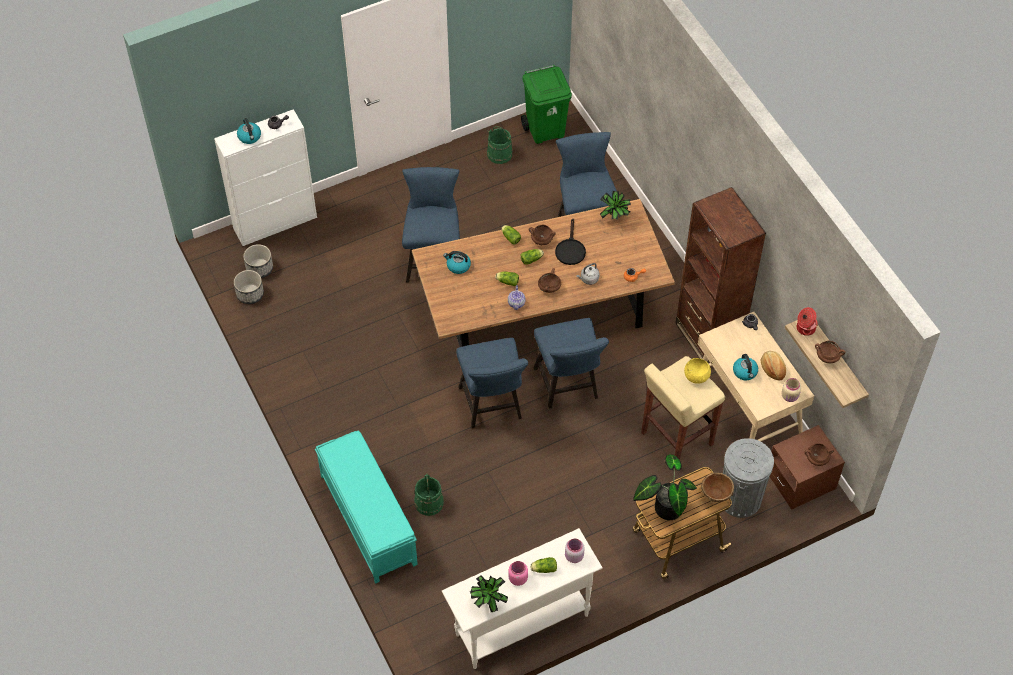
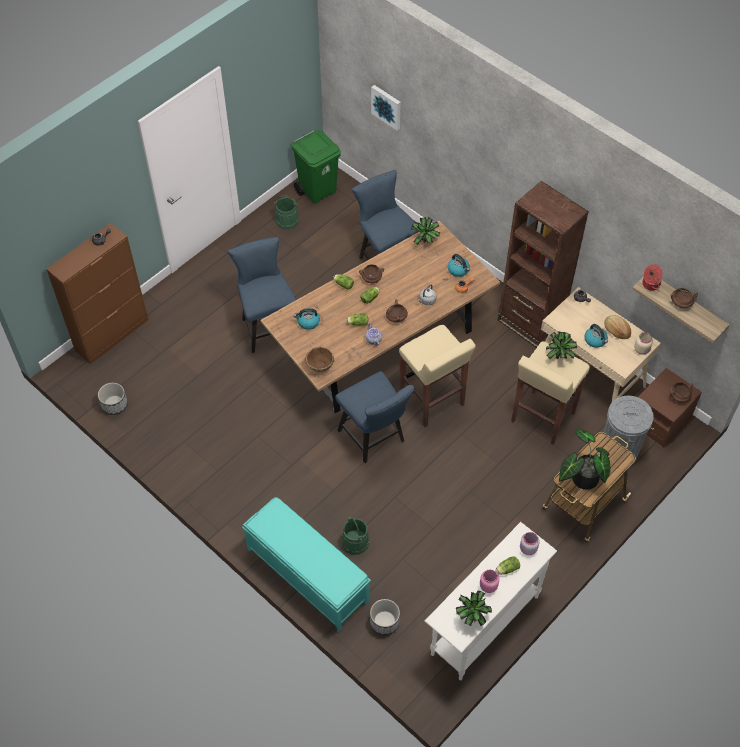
camera: 20 degrees left, 0 degrees up
(250, 137) = (80, 258): kettle -> kettle (458, 270)
(259, 268) = (114, 379): planter -> planter (384, 622)
(275, 222) = (112, 335): white cabinet -> brown cabinet
(568, 387) = (432, 401): blue chair -> beige stool
(570, 249) = (399, 280): black frying pan -> none
(620, 63) = (387, 106): none -> picture
(696, 376) = (559, 356): yellow bowl -> potted plant
(716, 495) = (619, 454): brown bowl -> brown bowl (320, 367)

